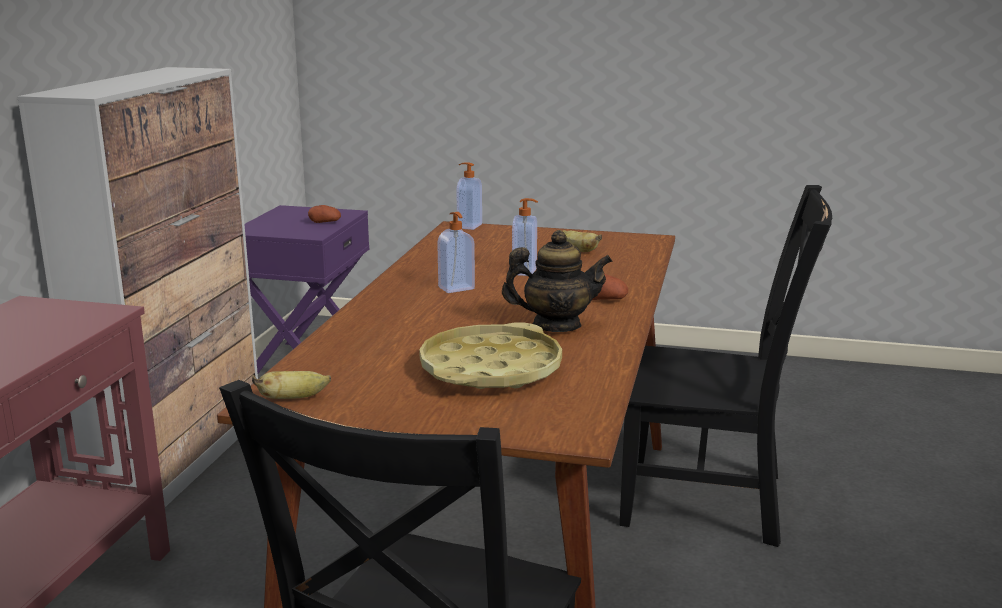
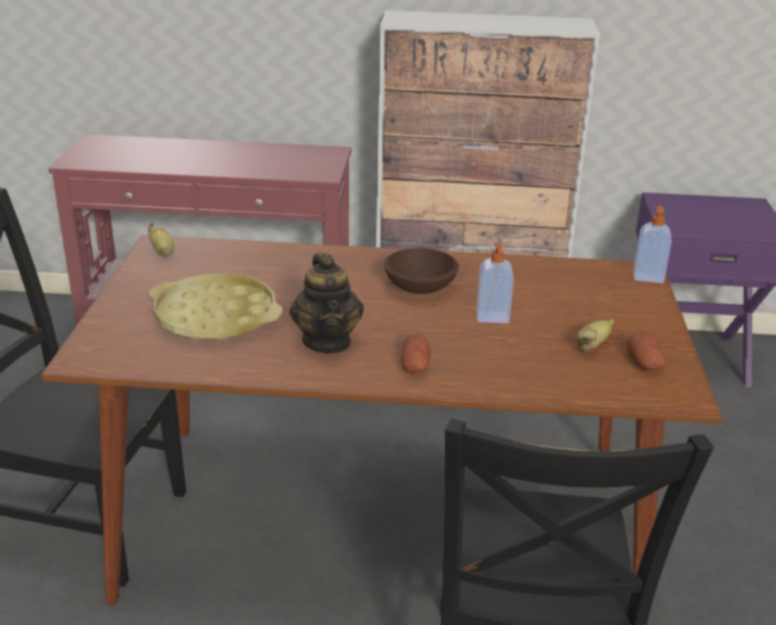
camera: 80 degrees right, 10 degrees up
(325, 222) = (723, 227): potato -> potato (643, 362)
(457, 288) = (421, 287): soap dispenser -> brown bowl

